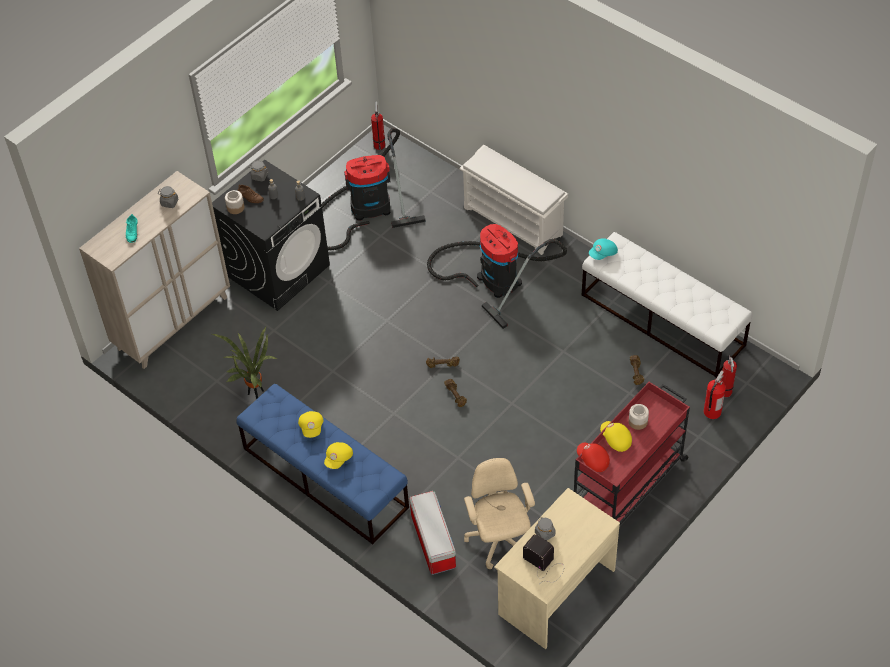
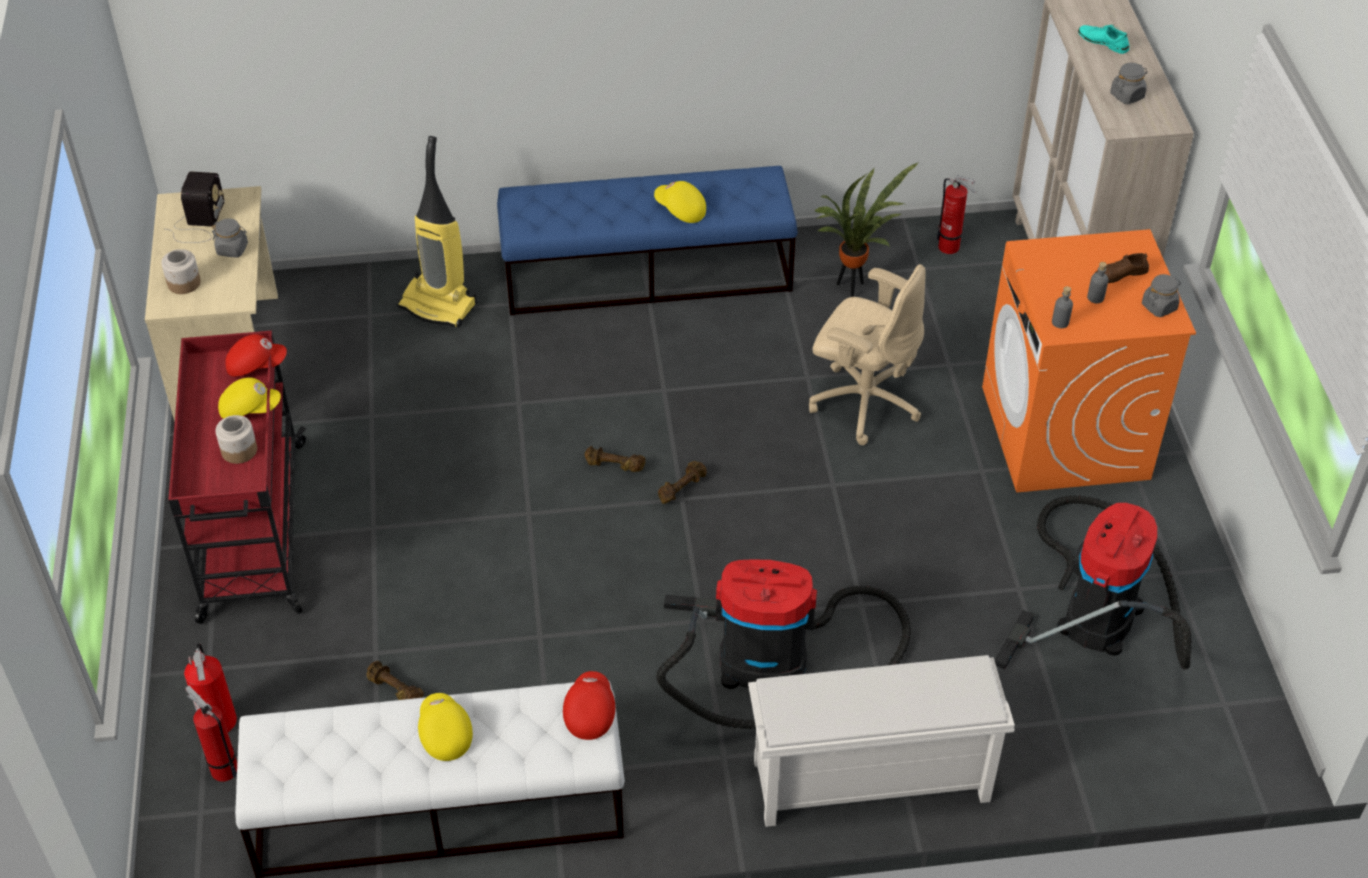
camera: 130 degrees right, 5 degrees down
(235, 207) = (1112, 248): jar -> jar (184, 283)
(278, 270) = (1065, 433): black washing machine -> orange washing machine
(339, 459) = (603, 205): yellow cap -> yellow cap (444, 733)
(379, 144) = (1254, 733): fire extinguisher -> fire extinguisher (951, 248)
(432, 541) = (439, 305): storage box -> vacuum cleaner
(499, 541) = (359, 359): beige office chair -> beige office chair (863, 402)
(544, 565) = (199, 222): radio -> radio turned 75 degrees counterclockwise
(603, 254) = (589, 712): turquoise cap -> red cap

